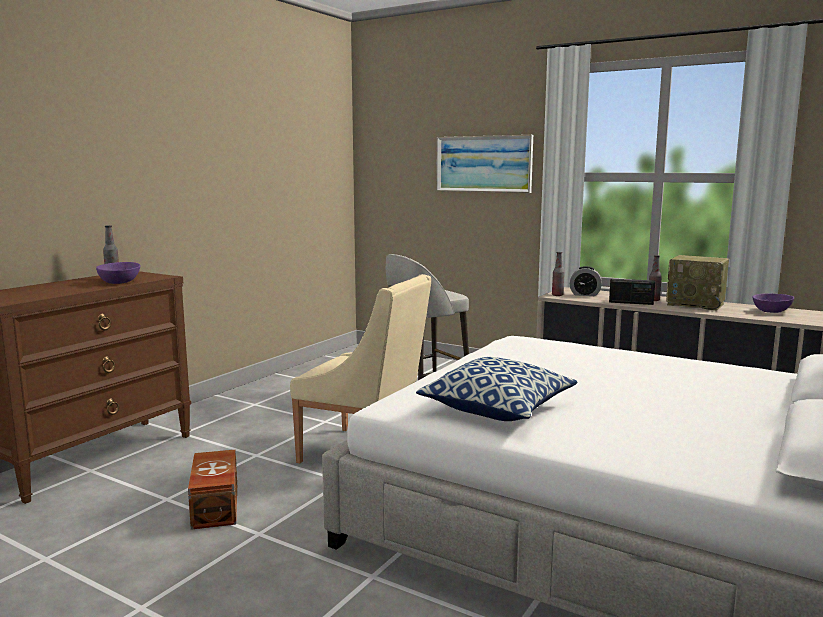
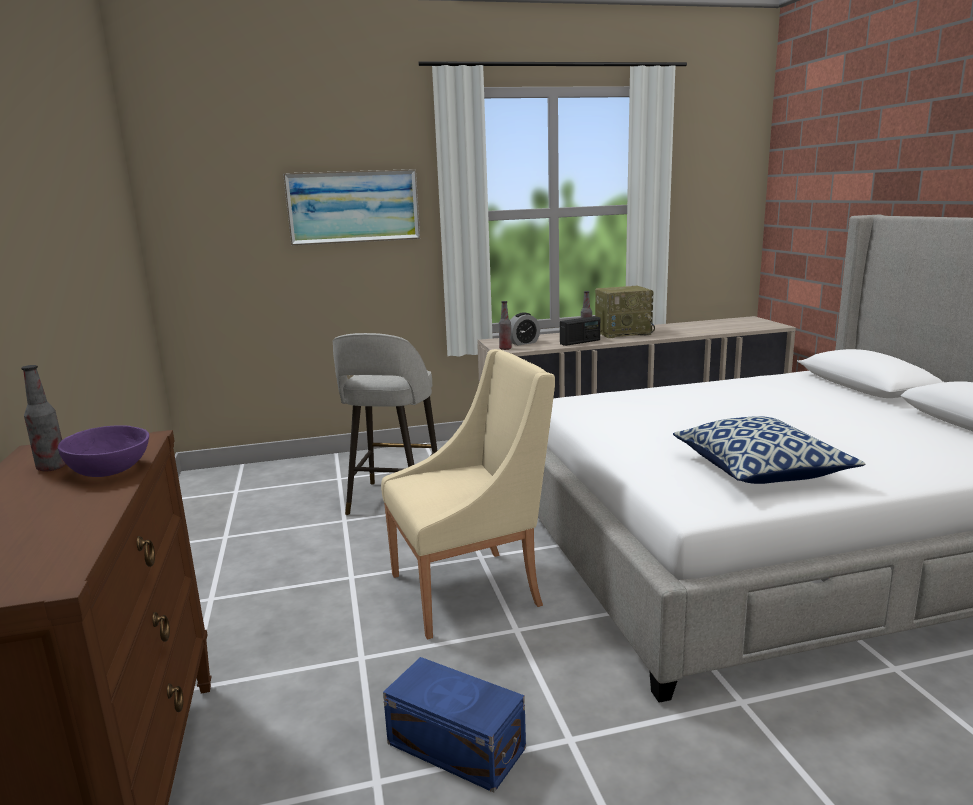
camera: 45 degrees left, 5 degrees up
(214, 507) = (456, 748): brown storage box -> blue storage box
(771, 311) = (680, 327): purple bowl -> none

